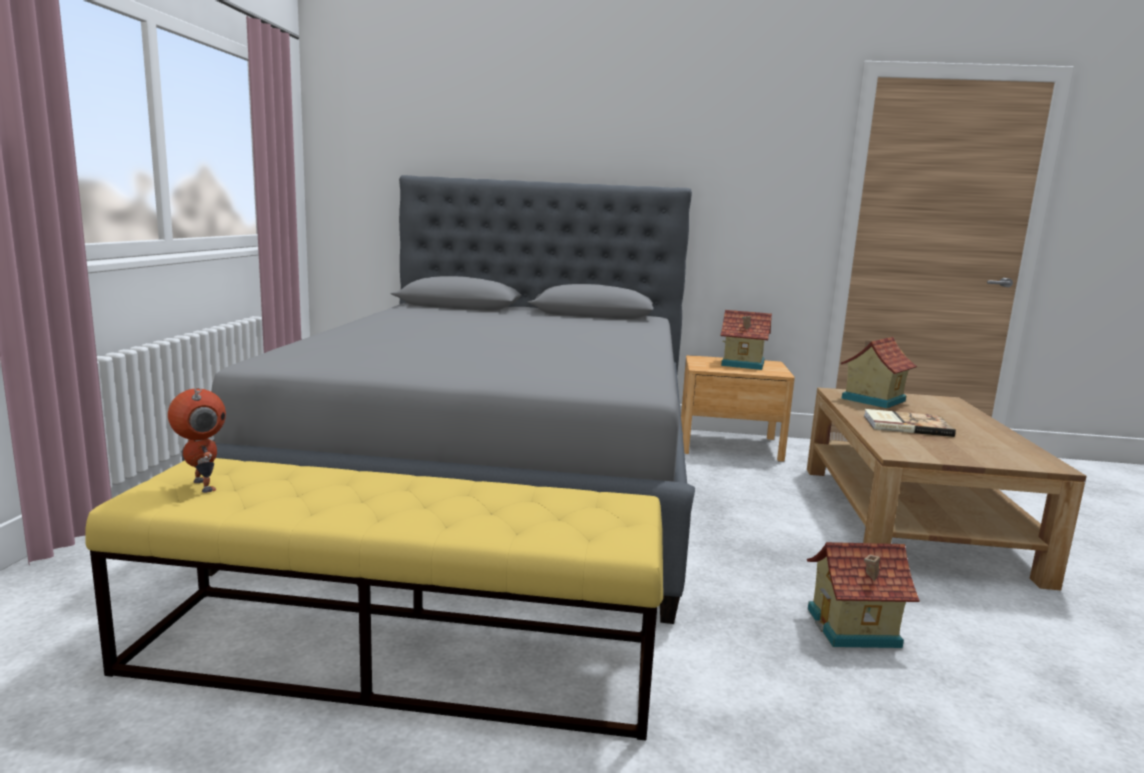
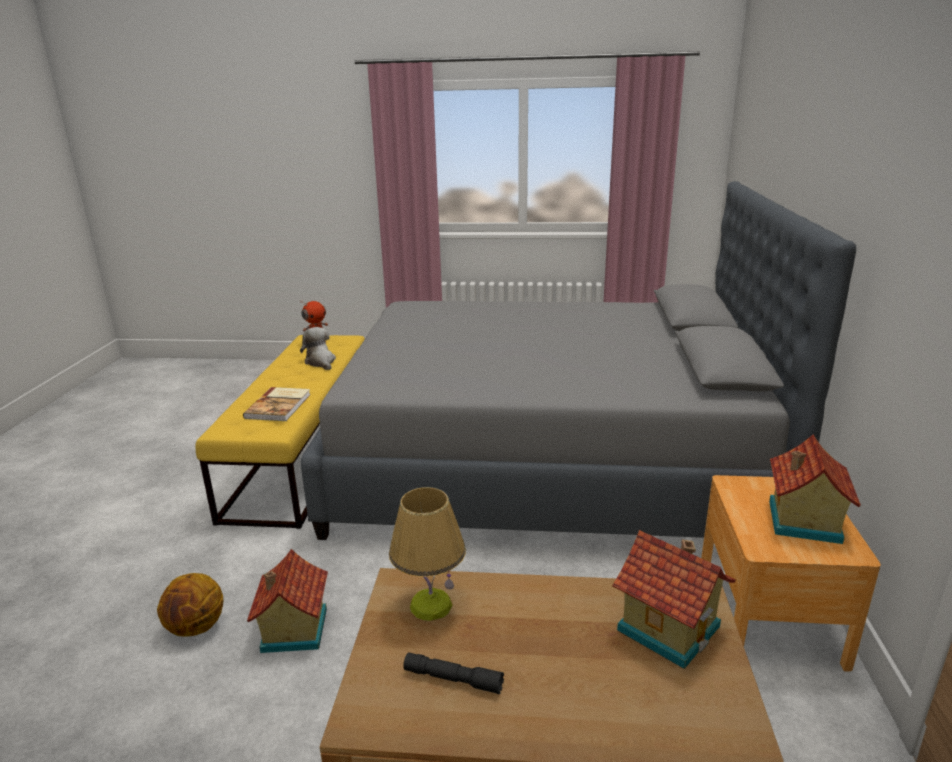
camera: 90 degrees right, 10 degrees up
(325, 481) = (321, 362): none -> plush toy
(896, 708) = (196, 627): none -> basketball
(905, 425) = (523, 624): book -> book (280, 406)
(914, 445) = (430, 605): none -> table lamp
(980, 443) = (453, 679): none -> black flashlight

